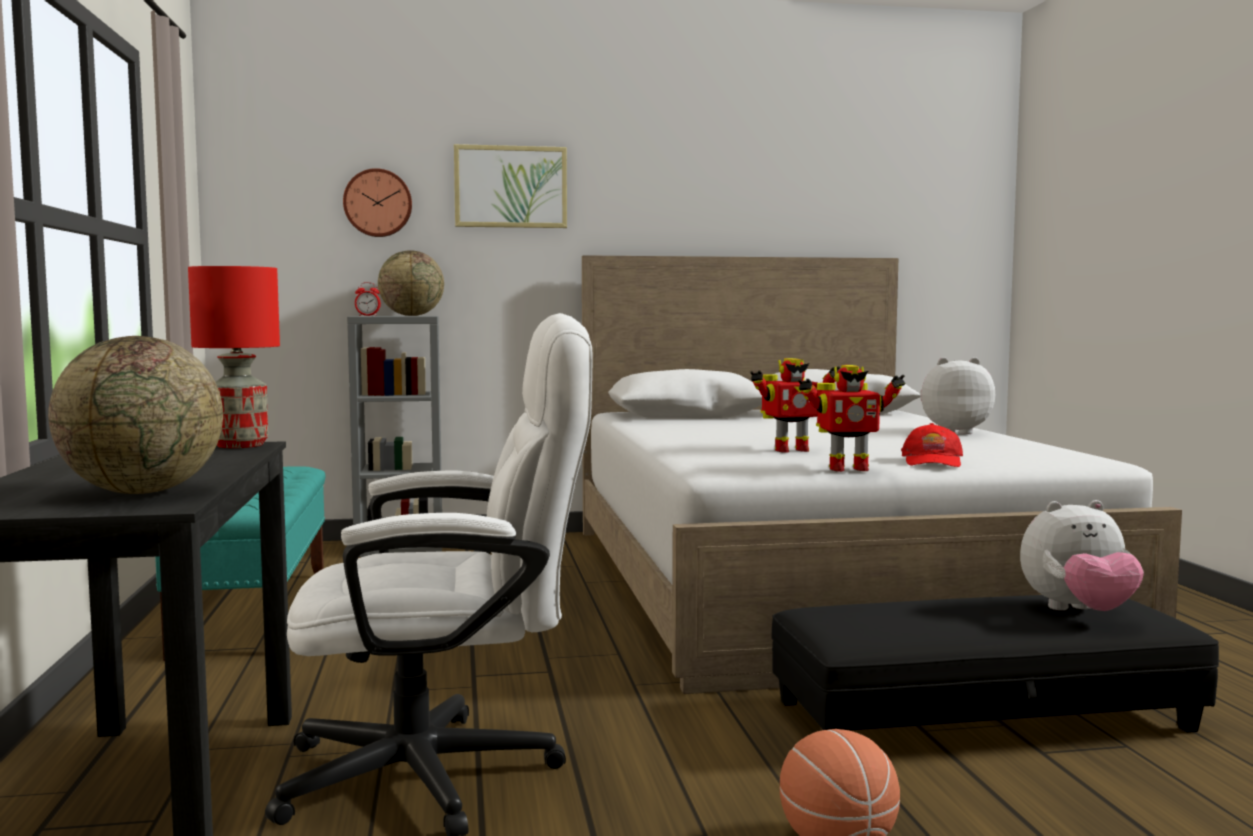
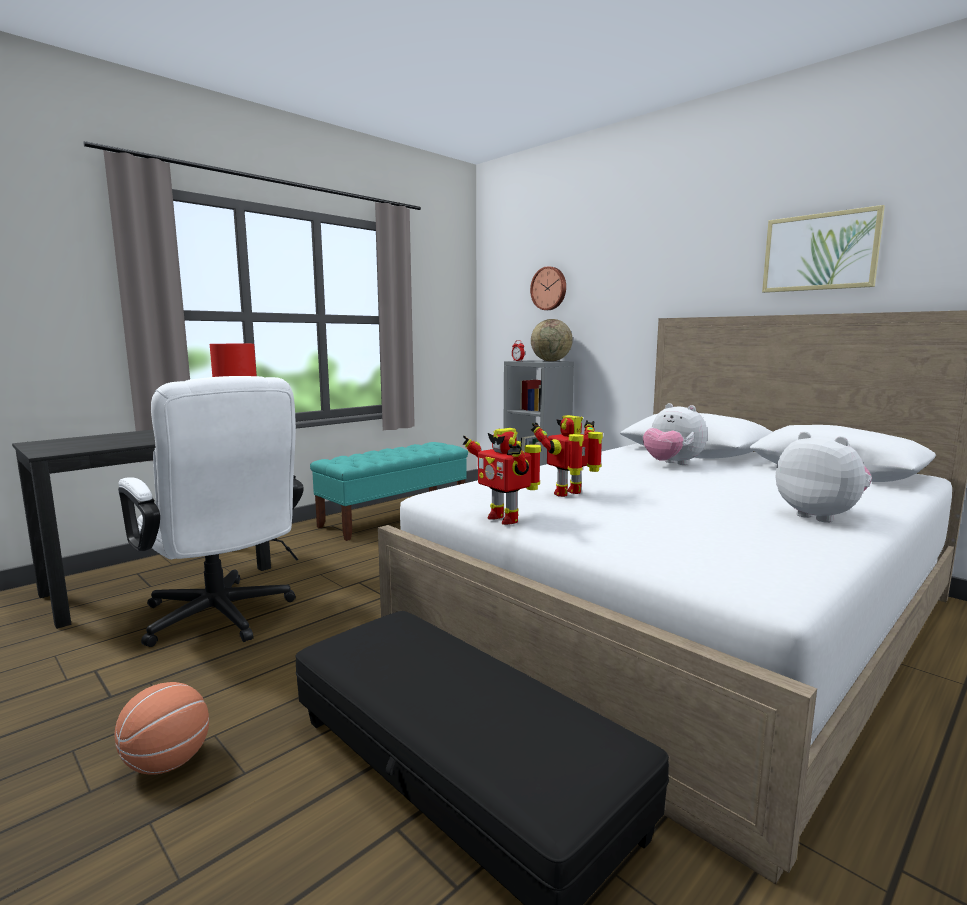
camera: 55 degrees right, 5 degrees up
(142, 492) = (85, 446): globe -> none
(510, 187) = (622, 269): picture -> picture (820, 252)
(790, 450) = (570, 494): toy robot -> toy robot turned 105 degrees clockwise
(932, 461) = (598, 534): red cap -> none
(1078, 612) = (511, 730): plush toy -> plush toy (672, 464)

